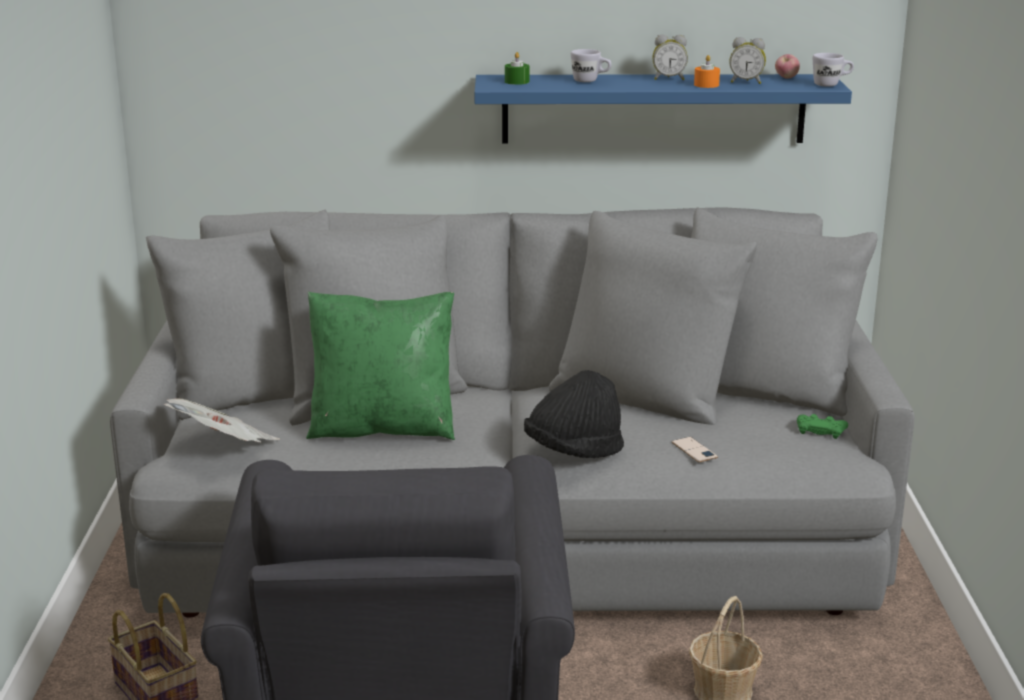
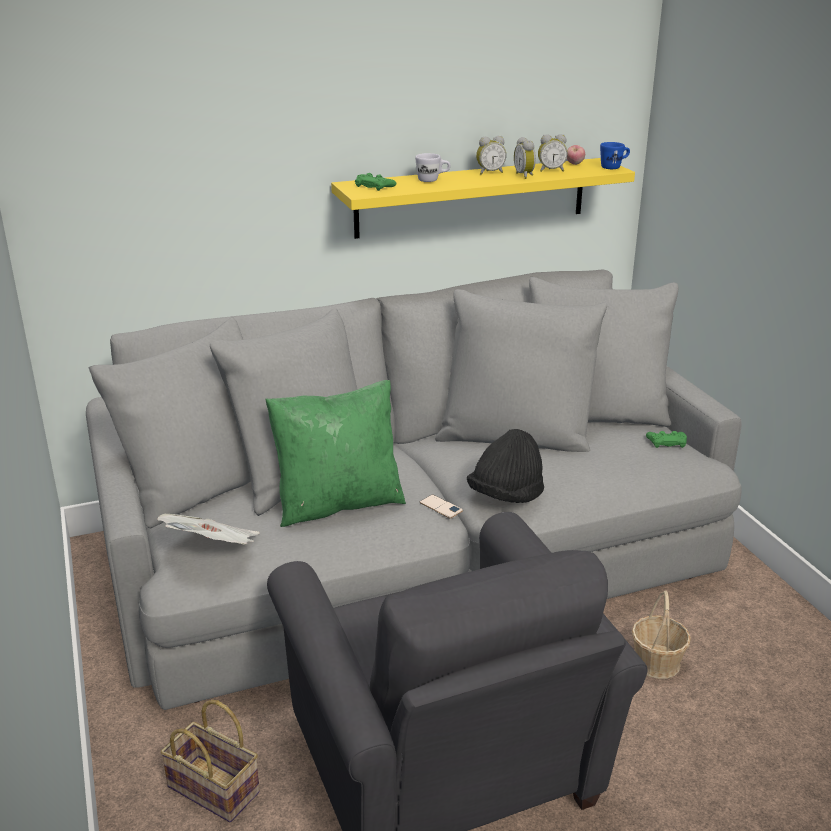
camera: 20 degrees left, 5 degrees up
(517, 81) = (374, 186): green candle -> green game controller
(653, 108) = (472, 197): blue shelf -> yellow shelf
(694, 450) = (593, 477): phone -> phone (441, 507)
(706, 85) = (525, 176): orange candle -> alarm clock
(831, 84) = (614, 167): white mug -> blue mug

